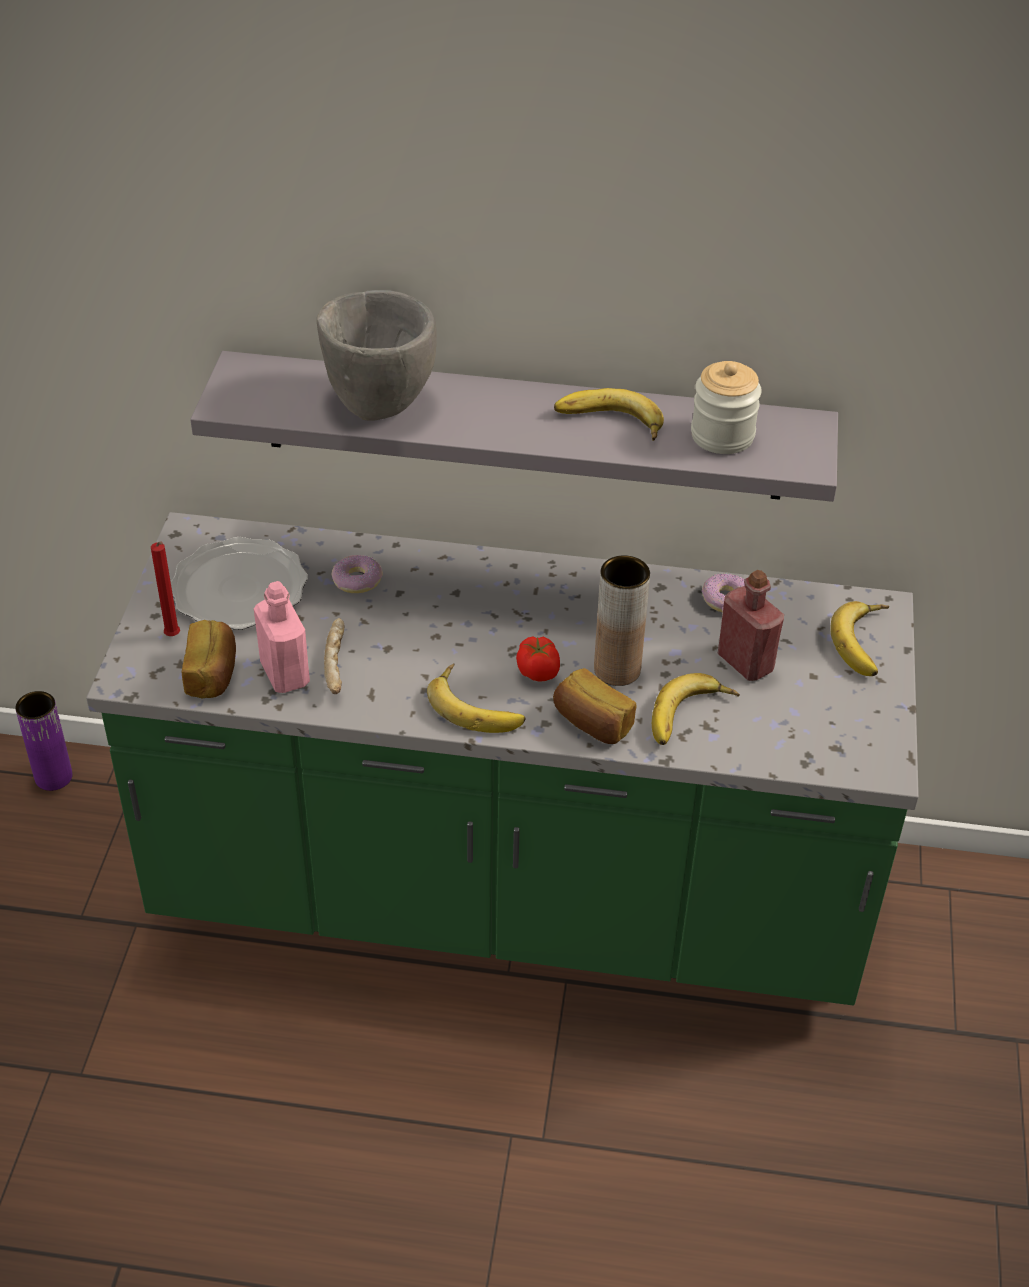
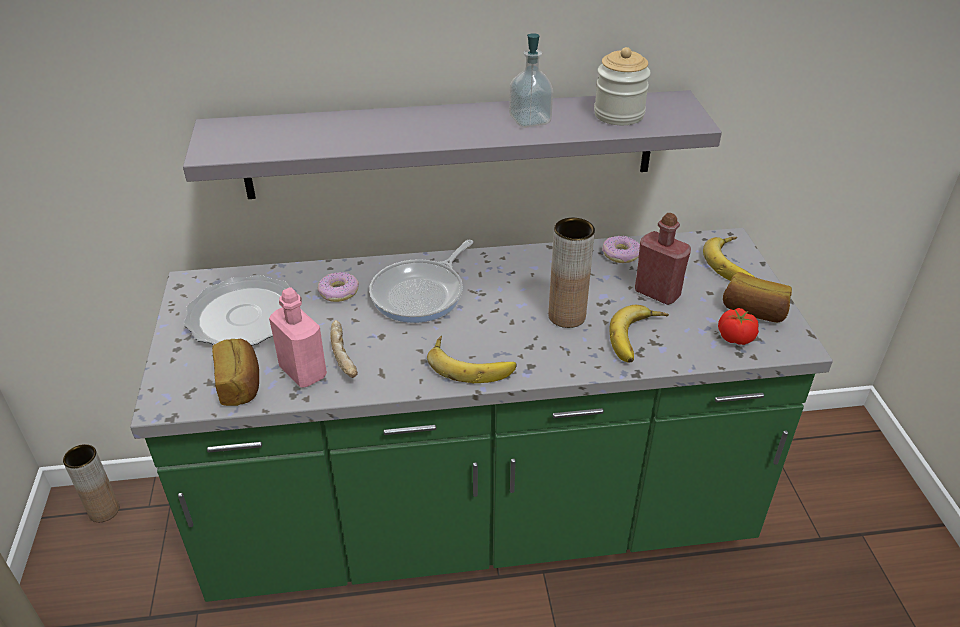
camera: 15 degrees left, 5 degrees down
(53, 777) = (104, 510): purple vase -> brown vase
(173, 637) = (197, 362): red candle -> none
(379, 401) = (341, 132): grey bowl -> none
(454, 603) = (421, 294): none -> frying pan
(538, 672) = (507, 330): tomato -> tomato (735, 338)
(592, 723) = (566, 358): bread -> bread (753, 312)
(608, 424) = (530, 120): banana -> soap dispenser

